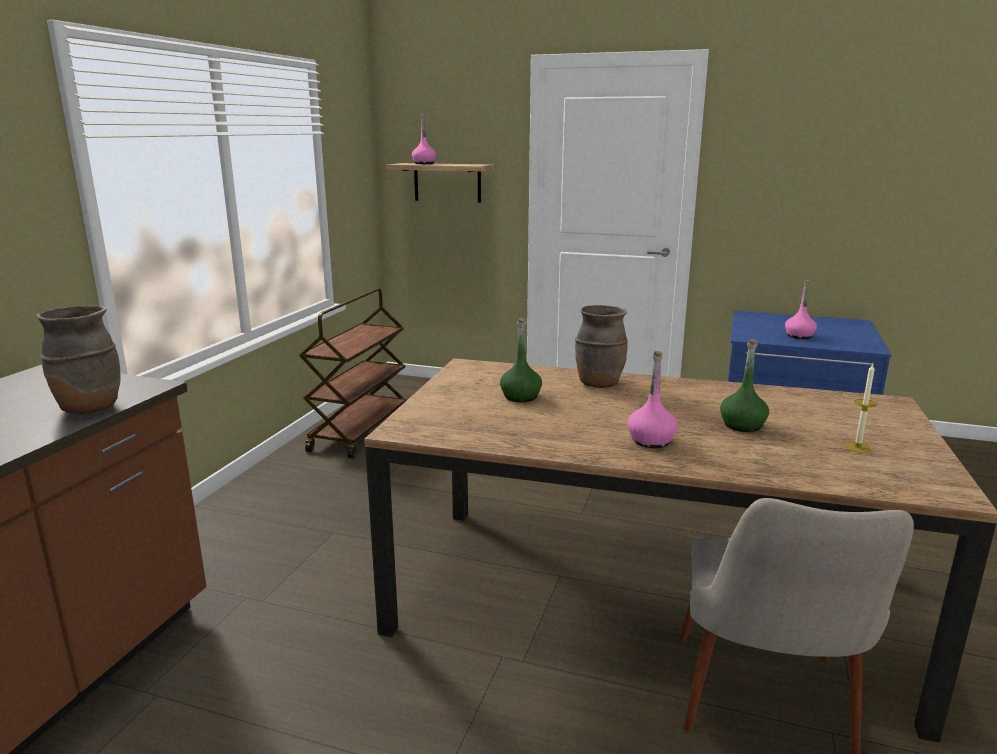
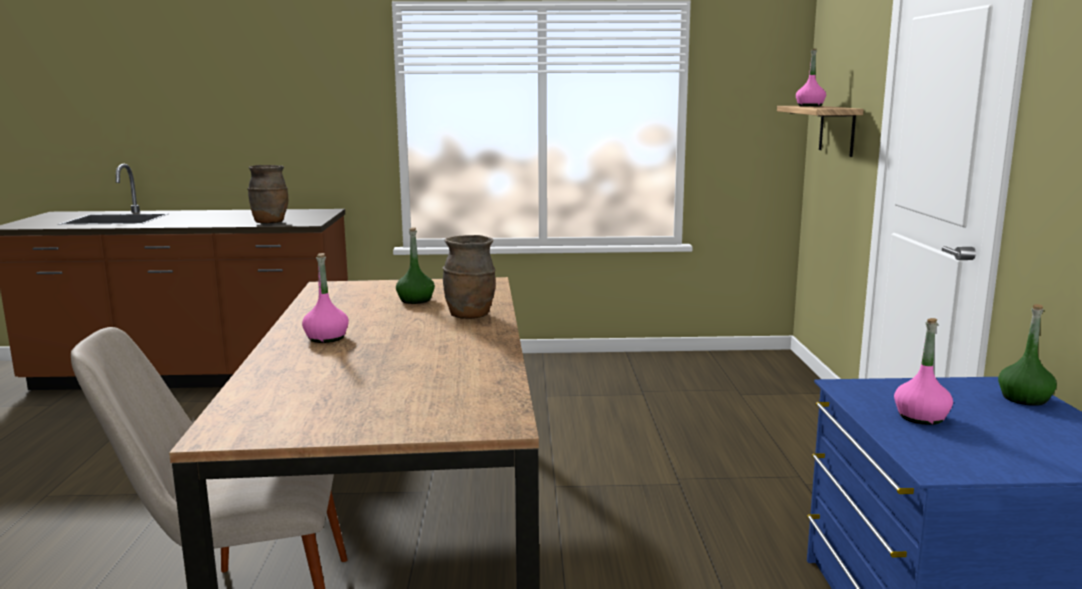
camera: 70 degrees right, 5 degrees down
(359, 431) = (634, 368): brown cart -> none
(742, 425) = (379, 363): green bottle -> green bottle (1024, 399)
(857, 447) = (333, 403): candle -> none

